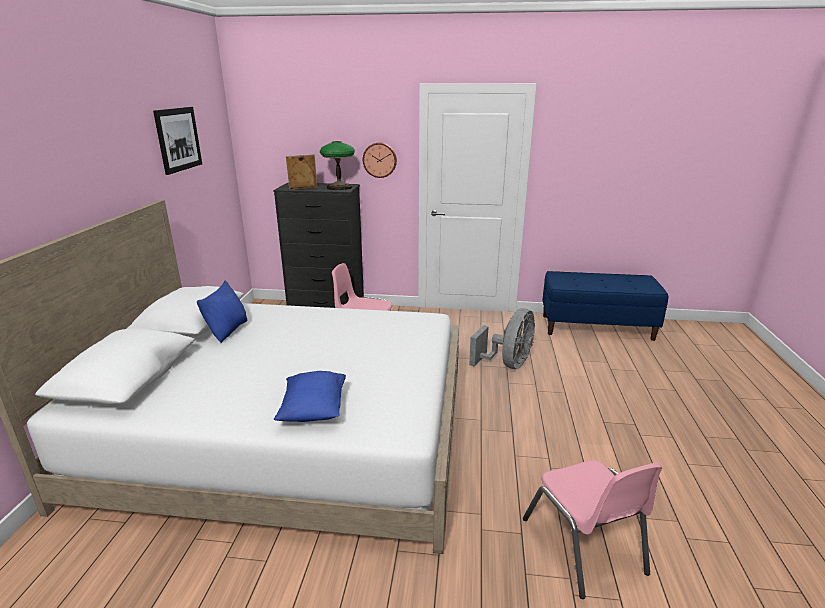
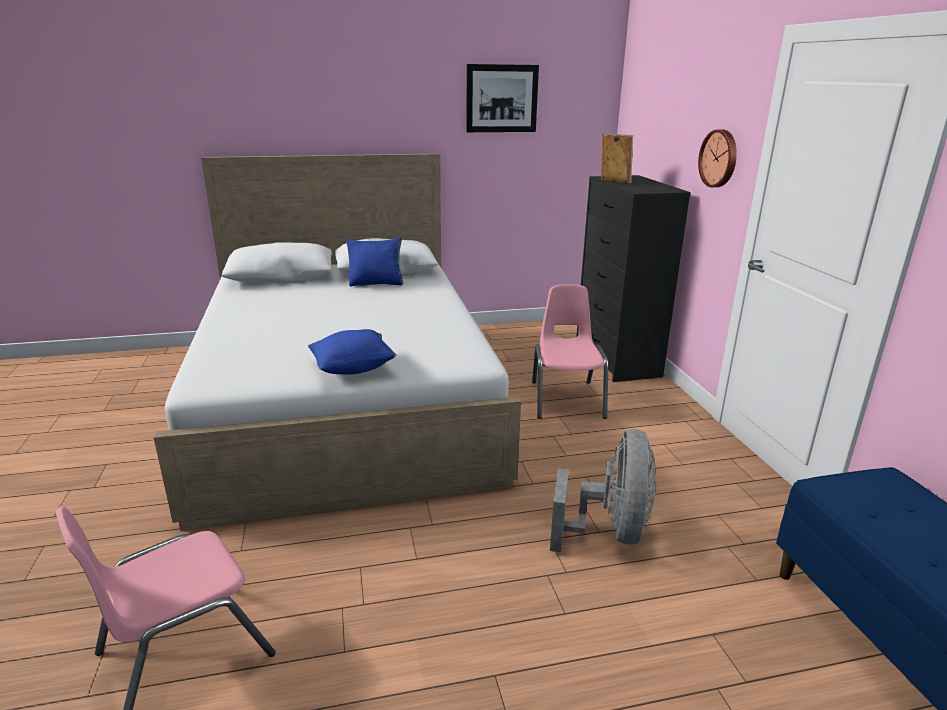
camera: 70 degrees right, 0 degrees up
(313, 410) = (235, 341): blue pillow -> blue pillow (353, 368)
(339, 187) = (649, 188): table lamp -> none
(507, 364) = (610, 532): grey fan -> grey fan turned 90 degrees counterclockwise

